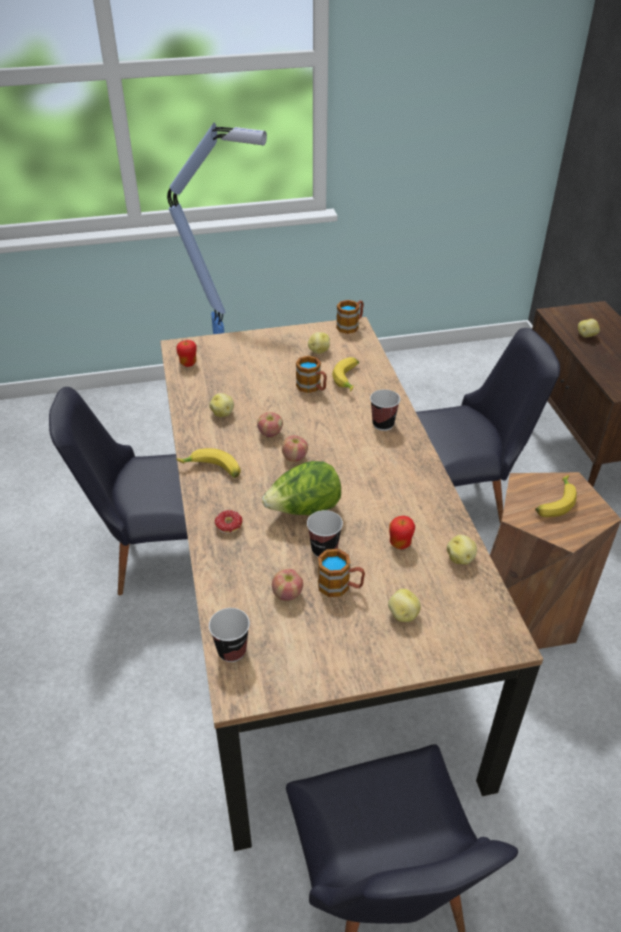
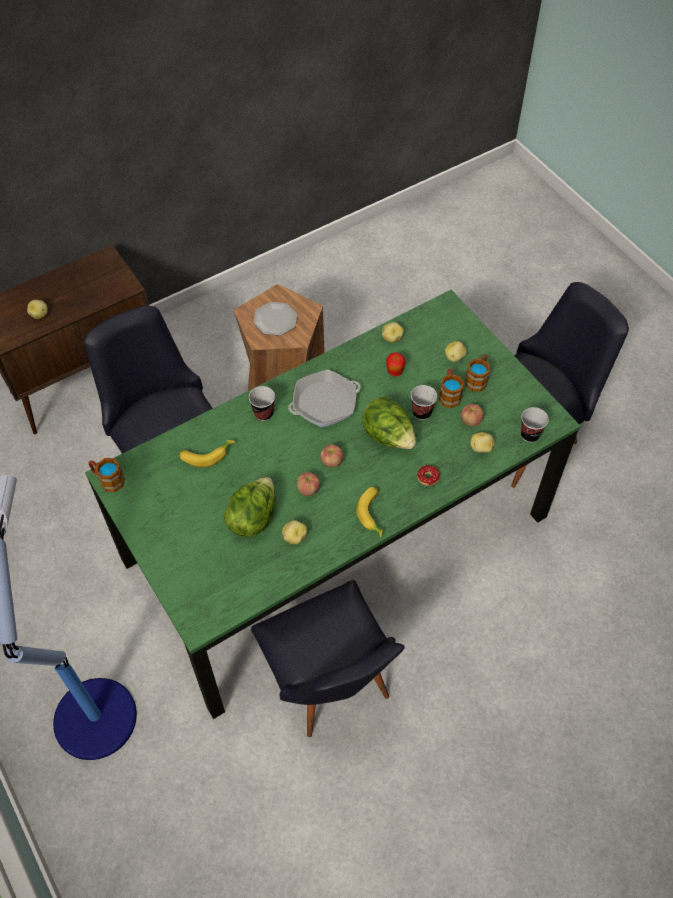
camera: 110 degrees left, 15 degrees up
(188, 363) = (225, 601): apple -> none
(261, 393) = (253, 517): none -> lettuce
(309, 604) = (336, 539): brown dining table -> green dining table
(312, 387) = (229, 479): mug -> mug (477, 379)
(318, 351) = (165, 493): potato -> potato (481, 448)
(377, 471) = (324, 403): none -> frying pan
(554, 502) = (275, 320): banana -> plate

